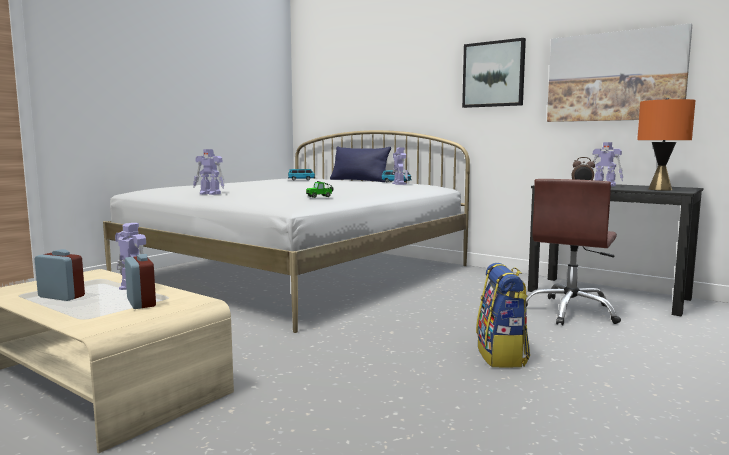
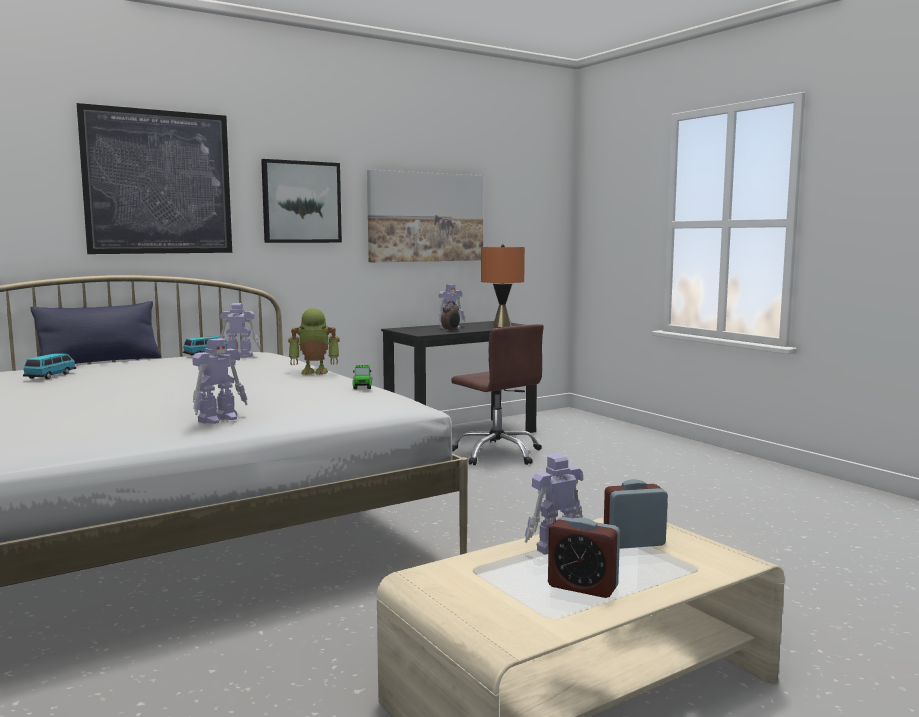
camera: 70 degrees left, 0 degrees up
(61, 297) = (582, 587): alarm clock -> alarm clock turned 105 degrees counterclockwise
(362, 191) = (315, 372): none -> toy robot
(403, 71) = (158, 182): none -> picture
(502, 356) = (593, 495): backpack -> none

